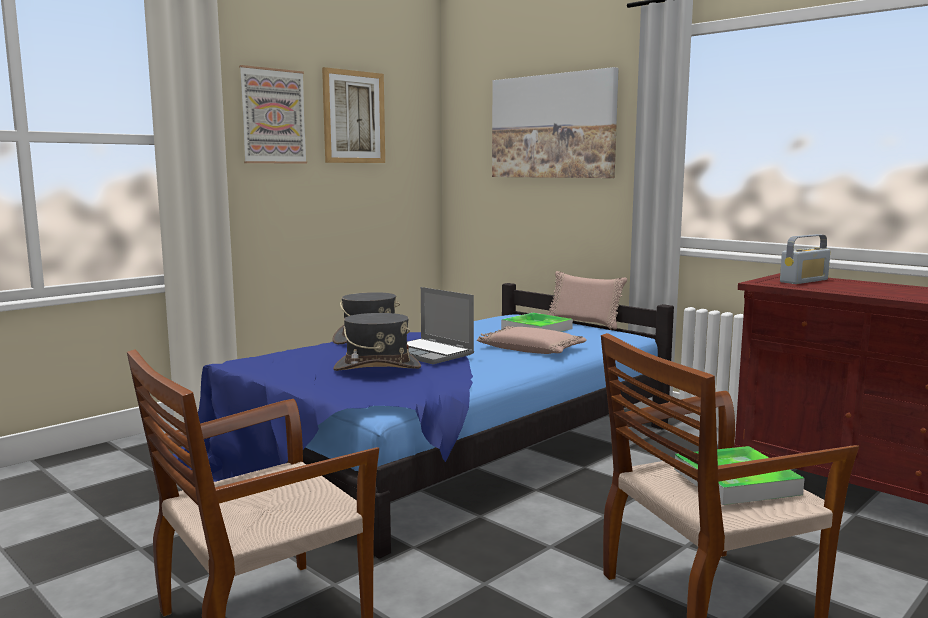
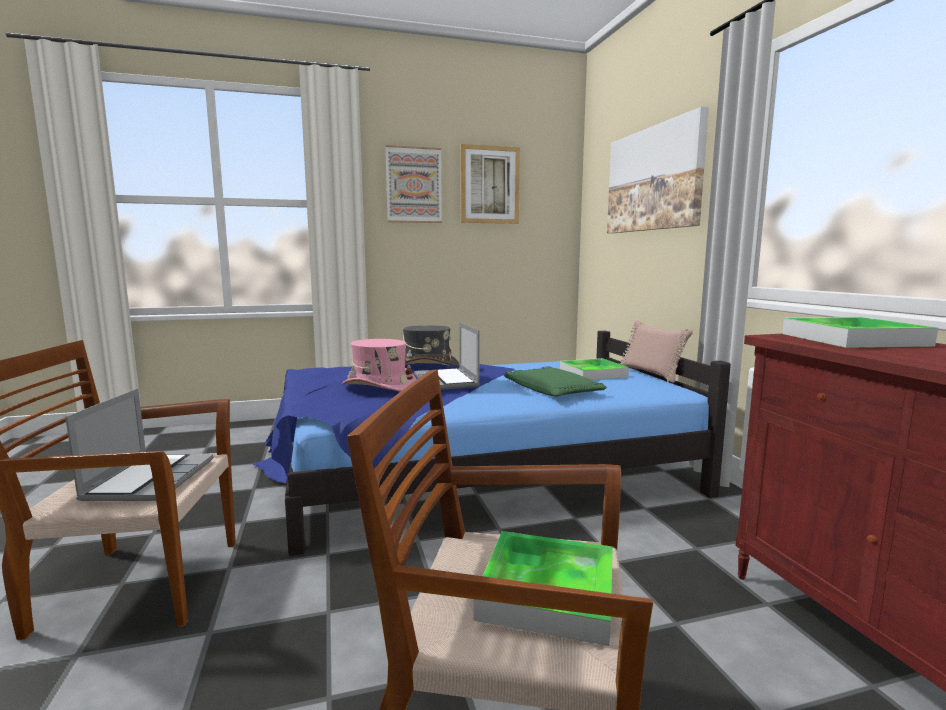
camera: 30 degrees right, 0 degrees up
(279, 496) = (150, 479): none -> laptop
(377, 368) = (379, 387): grey hat -> pink hat
(531, 348) = (552, 389): beige pillow -> green pillow
(804, 281) = (853, 339): radio -> tray

